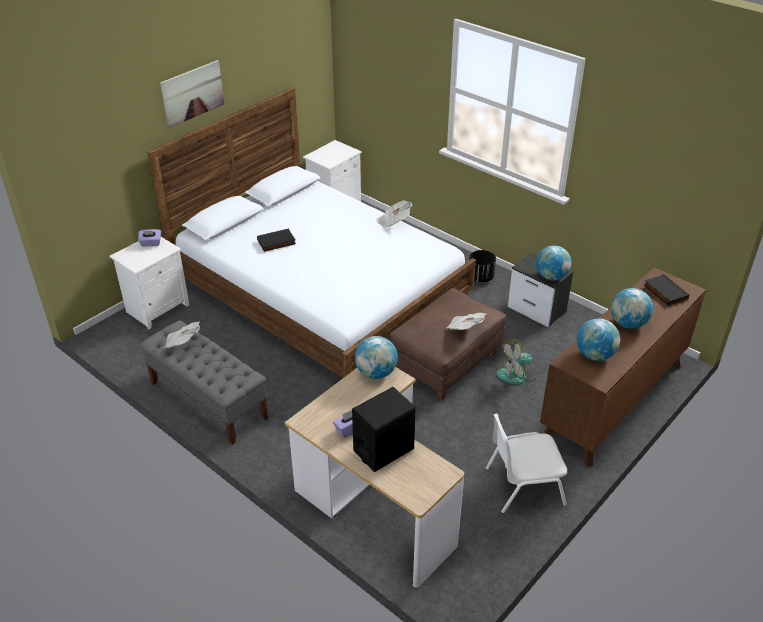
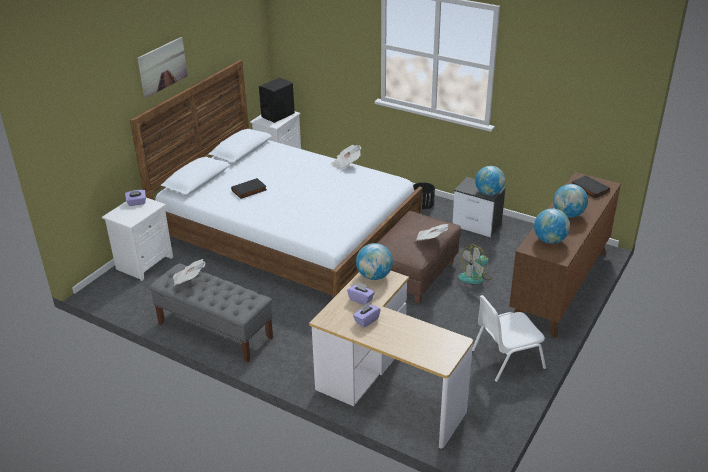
camera: 10 degrees left, 5 degrees down
(352, 401) = (361, 299): none -> purple tissue box
(383, 450) = (400, 332): black speaker -> black speaker (278, 115)

